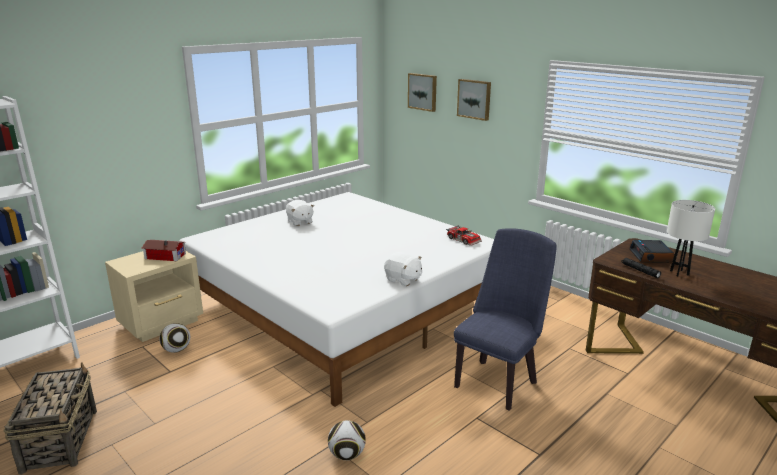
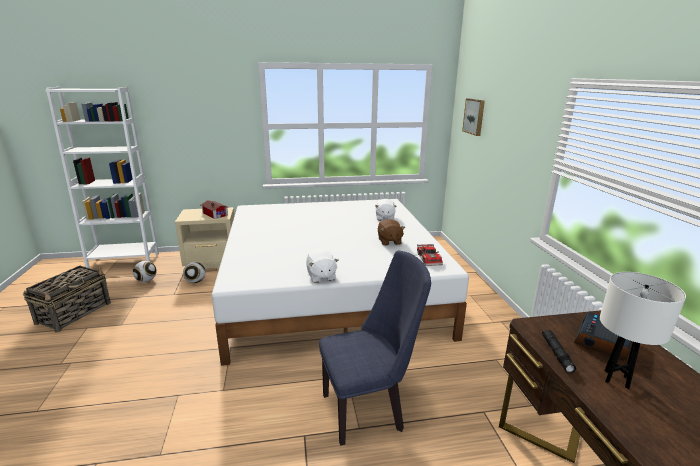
camera: 35 degrees right, 0 degrees up
(300, 222) = (324, 212): white plush toy -> white plush toy (384, 218)
(346, 455) = (175, 409): football -> football (146, 280)
(409, 234) = (389, 241): none -> brown plush toy
(474, 99) = (507, 124): picture -> none

